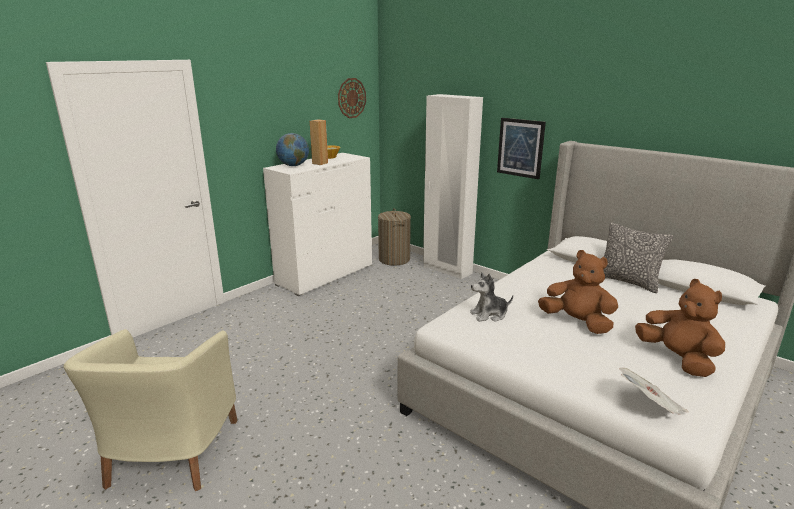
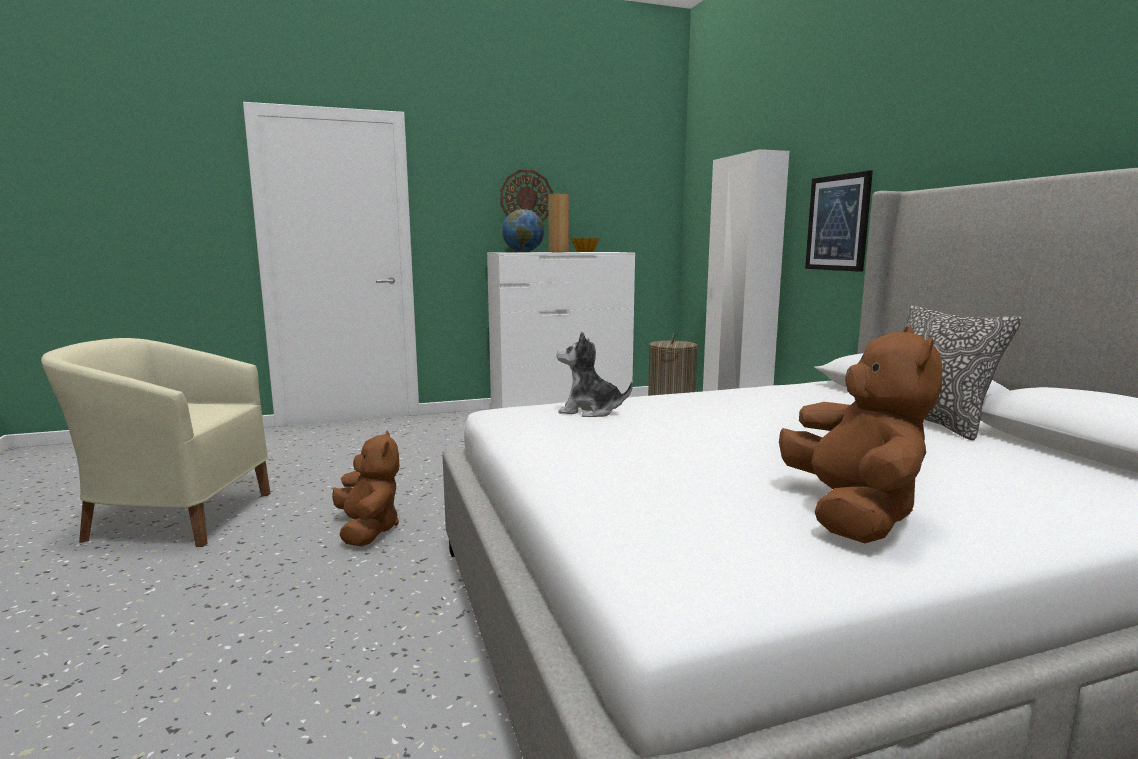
camera: 30 degrees right, 10 degrees down
(170, 454) = (176, 516): beige armchair -> beige armchair turned 60 degrees clockwise
(351, 98) = (636, 181): wall clock -> wall clock (526, 198)
(577, 322) = (724, 441): brown plush toy -> brown plush toy (368, 530)
(650, 406) = (652, 550): newspaper -> none

